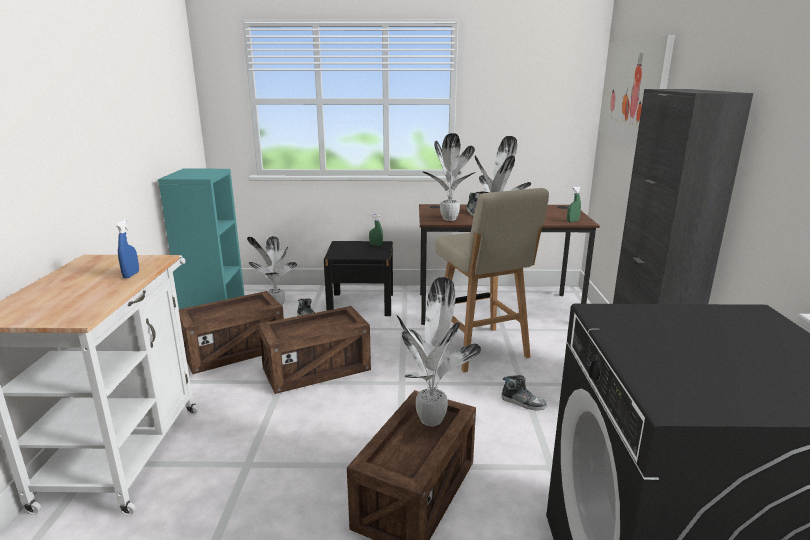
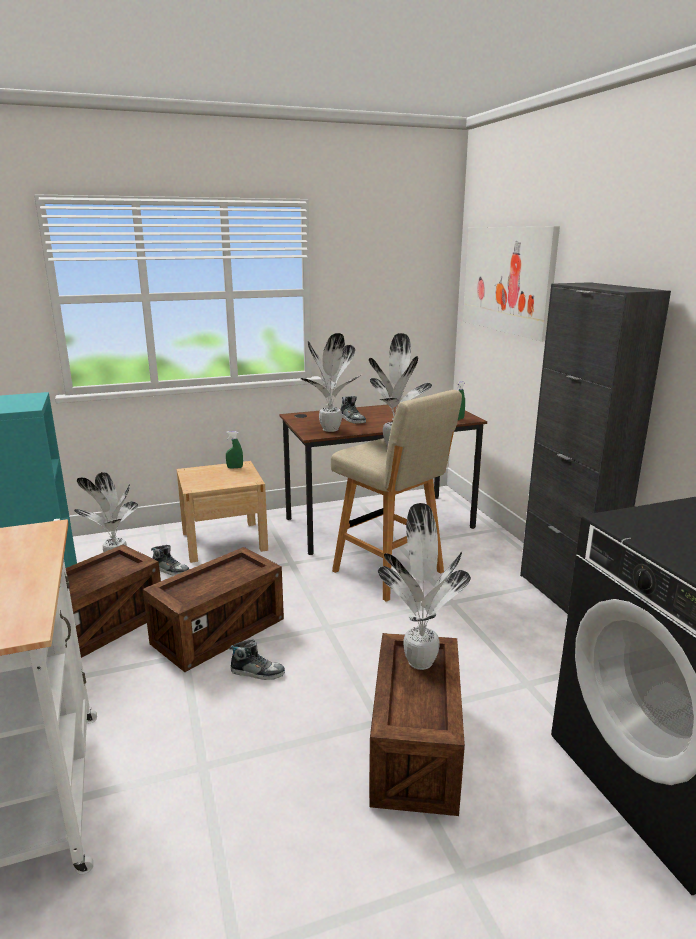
camera: 20 degrees left, 0 degrees up
(131, 275) = (31, 557): blue spray bottle -> none
(361, 304) = (224, 541): black nightstand -> beige nightstand
(523, 402) = (464, 622): shoe -> shoe (257, 672)

